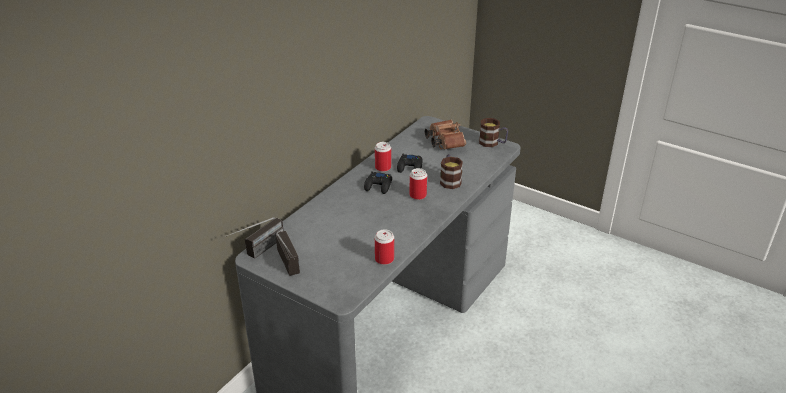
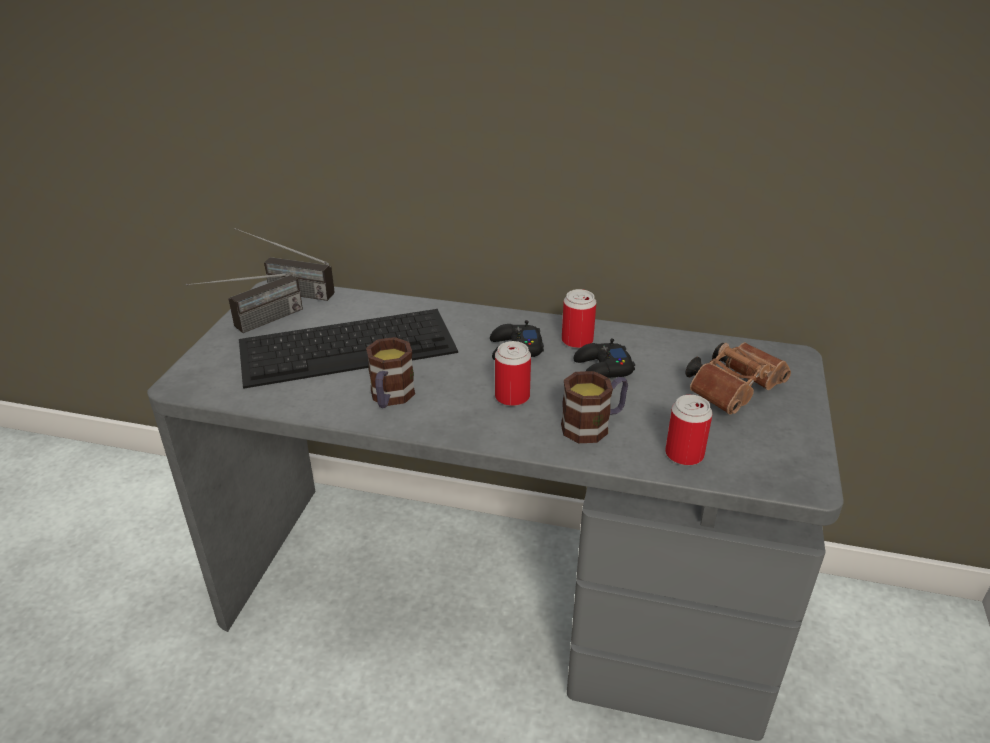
camera: 70 degrees right, 0 degrees up
(341, 236) = (349, 346): none -> keyboard
(384, 259) = (297, 401): can -> can (684, 454)
(492, 143) = (798, 459): mug -> mug (390, 398)

